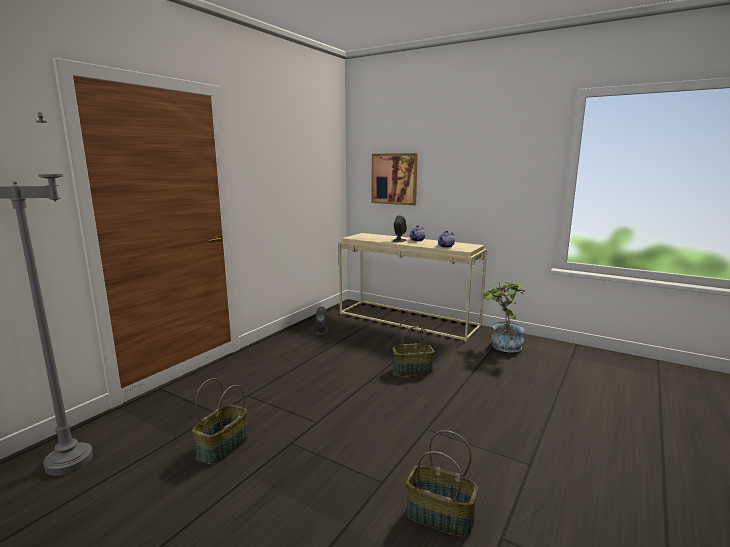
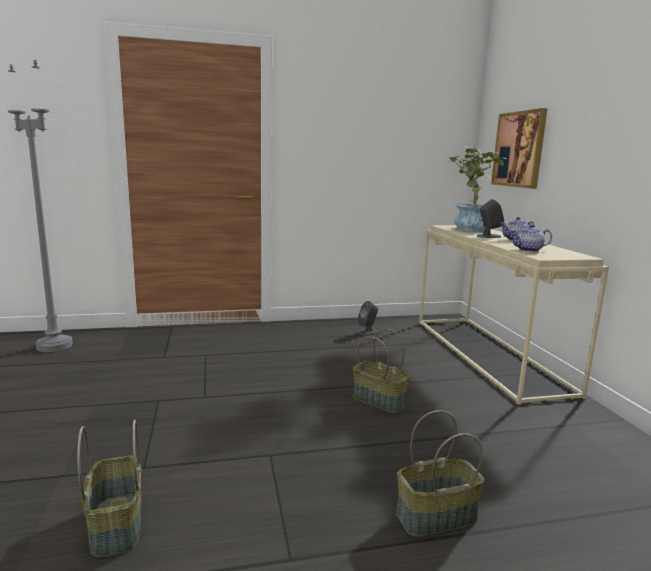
camera: 45 degrees right, 0 degrees up
(223, 447) = (121, 379): basket -> basket (436, 517)
(501, 345) = (567, 431): potted plant -> potted plant (469, 229)

